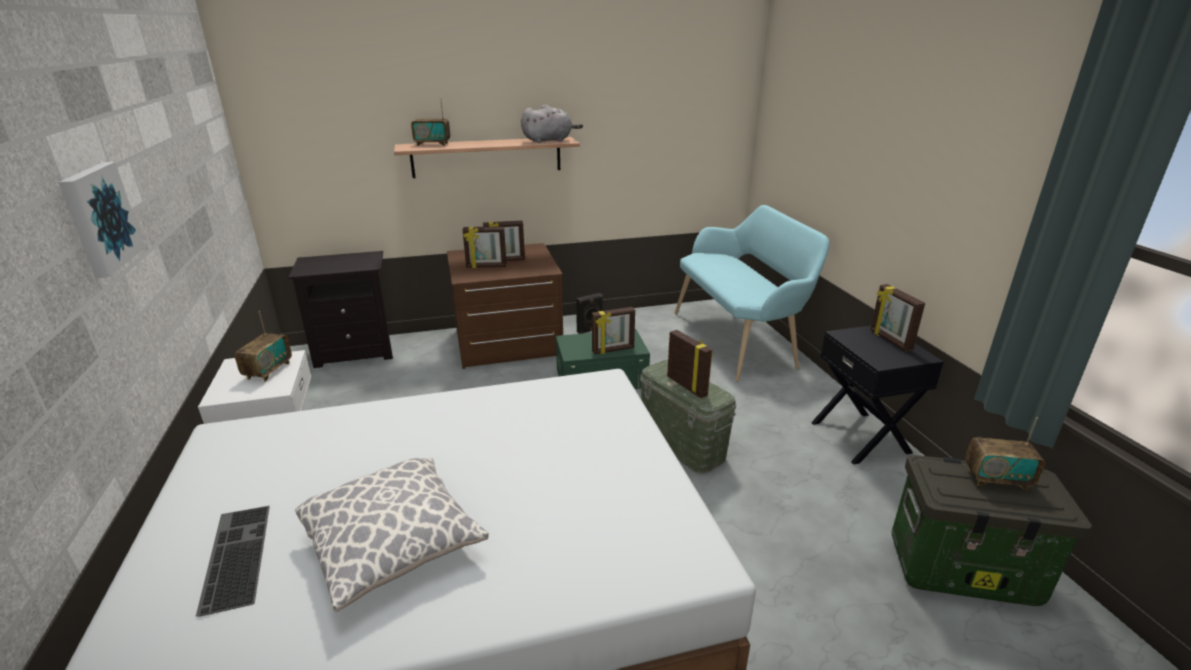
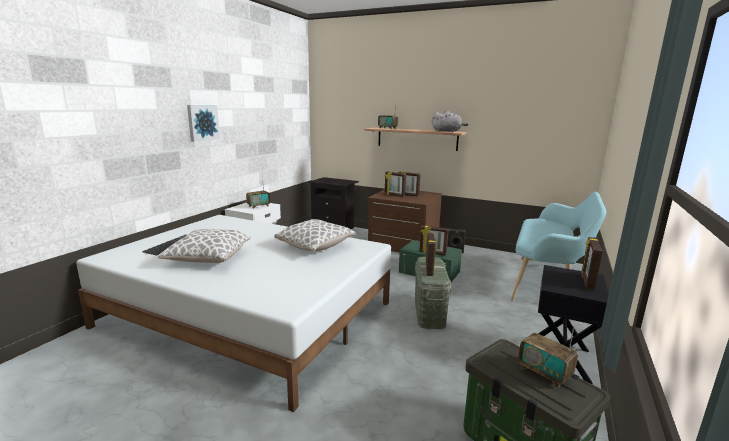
camera: 40 degrees right, 10 degrees down
(532, 422) = (315, 247): none -> pillow

